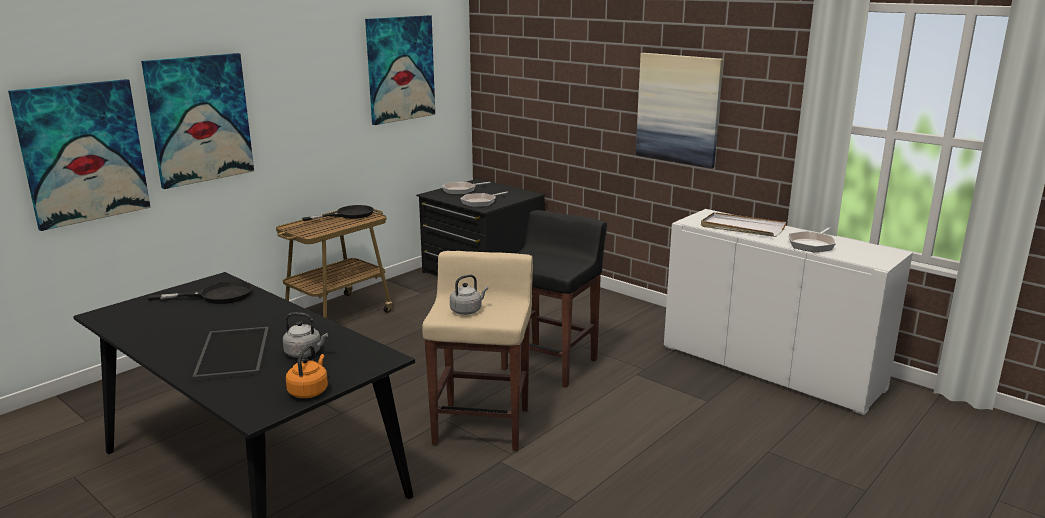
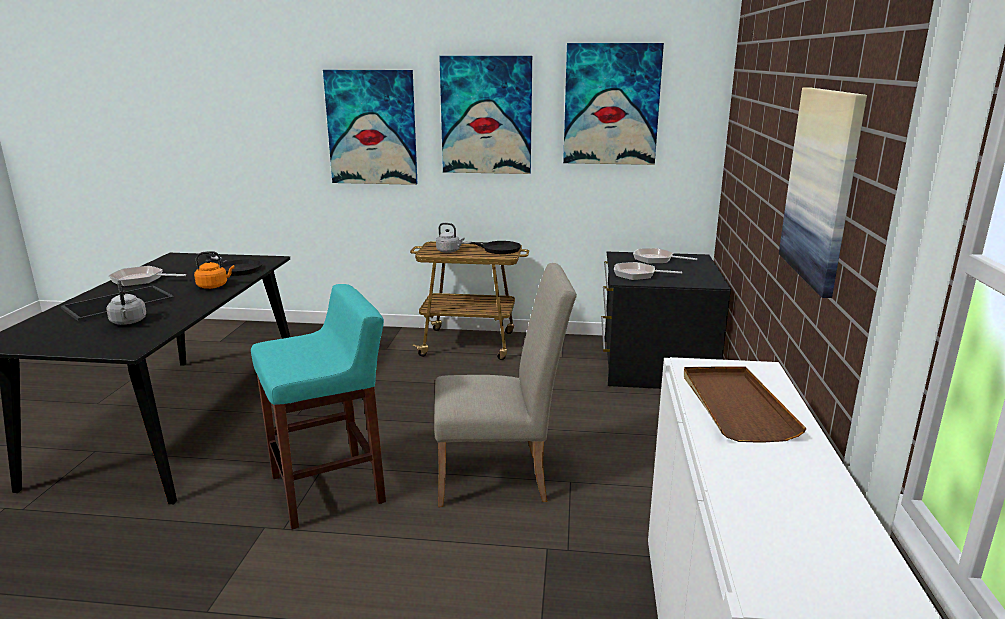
camera: 55 degrees right, 0 degrees up
(83, 153) = (275, 140): picture -> picture (486, 115)
(309, 391) = (46, 345): orange kettle -> orange kettle (214, 286)
(467, 310) = (295, 350): grey kettle -> grey kettle (449, 251)
(482, 425) = (330, 489): beige stool -> turquoise stool
(551, 364) = (501, 479): black stool -> beige chair
(742, 228) = (735, 406): white tray -> brown tray
(812, 244) = (761, 486): frying pan -> frying pan (141, 280)

